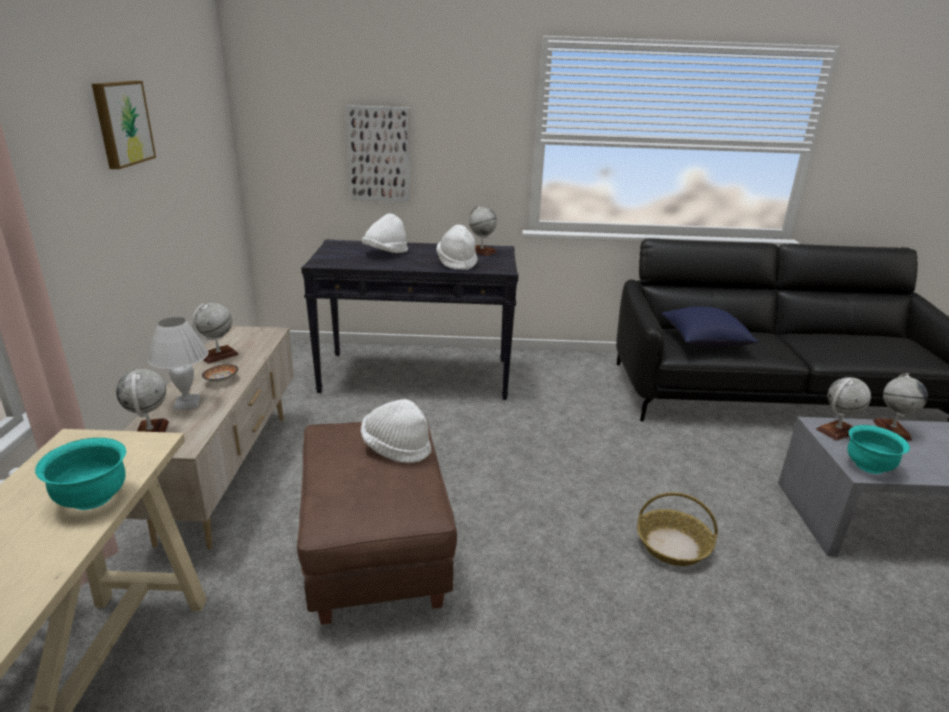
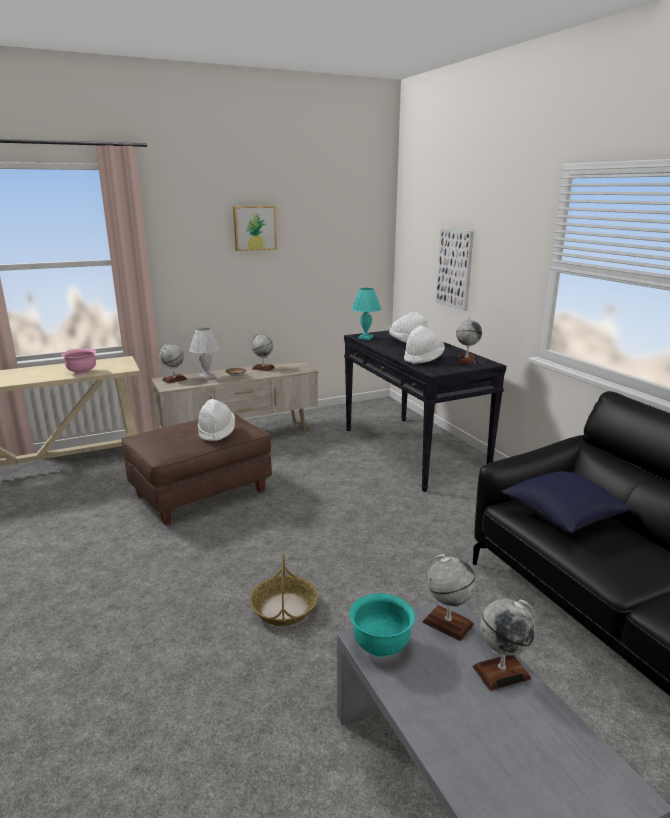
camera: 65 degrees right, 5 degrees down
(92, 499) = (82, 372): turquoise bowl -> pink bowl
(335, 262) = (365, 338): none -> turquoise table lamp

